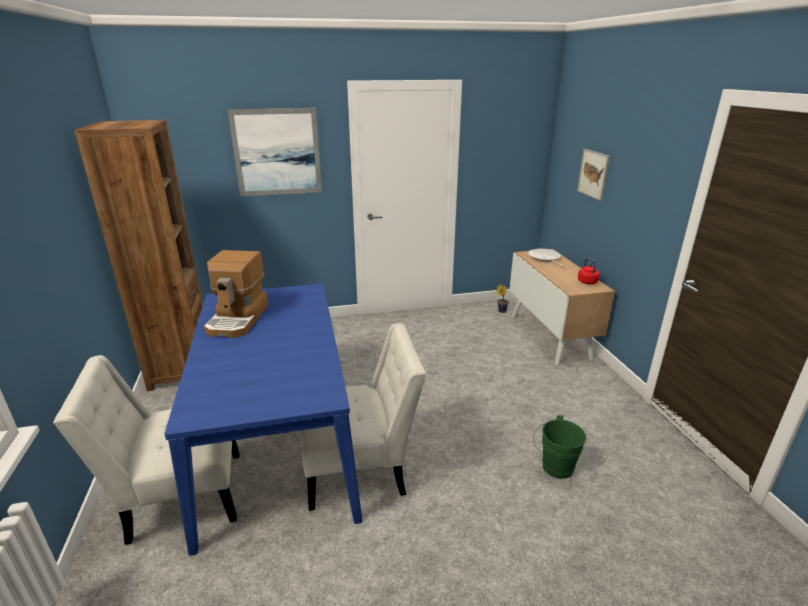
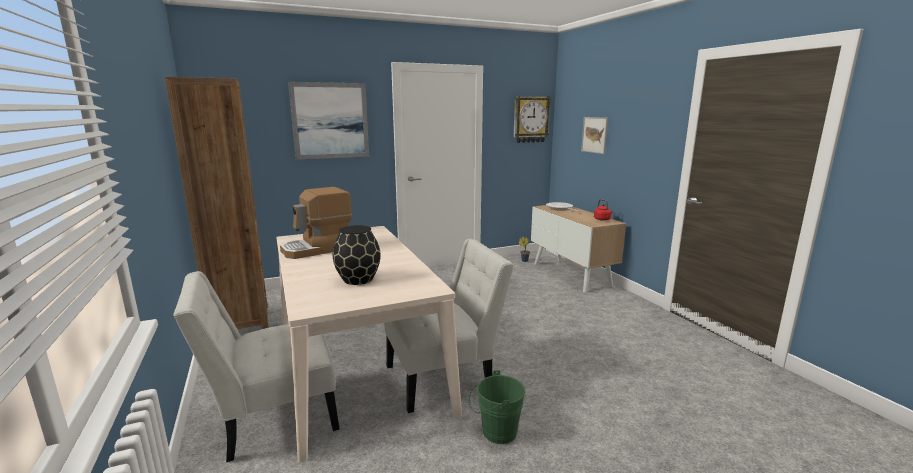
camera: 10 degrees left, 10 degrees down
(238, 319) = (318, 249): coffee machine -> coffee machine turned 60 degrees clockwise
(258, 374) = (358, 279): none -> black vase
(278, 438) = (357, 363): blue dining table -> beige dining table
(521, 144) = (530, 119): none -> wall clock
(554, 467) = (613, 359): green bucket -> green bucket (495, 432)

